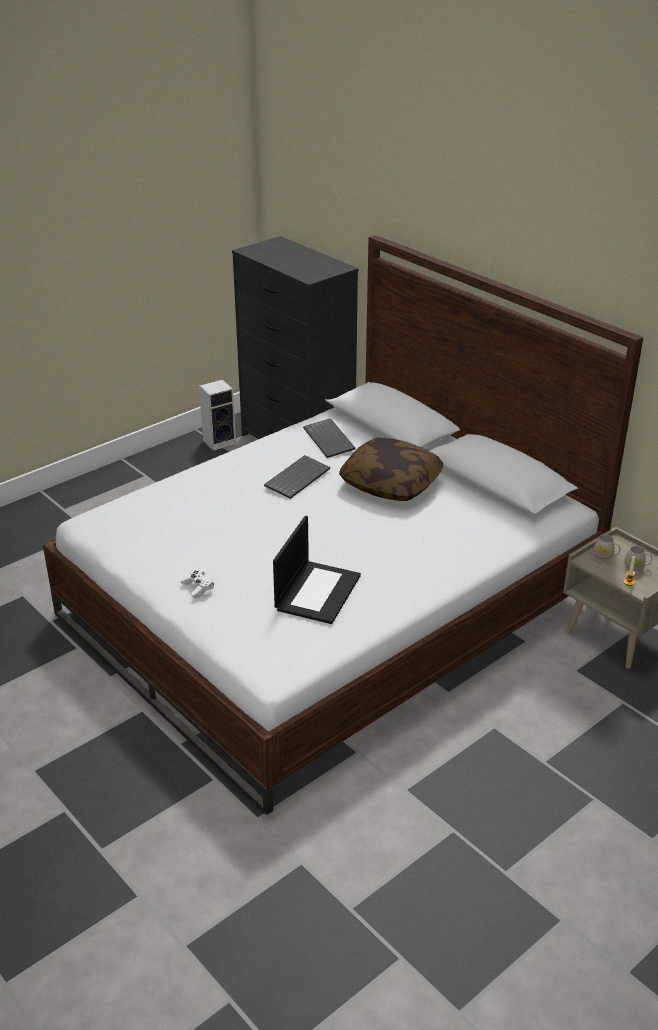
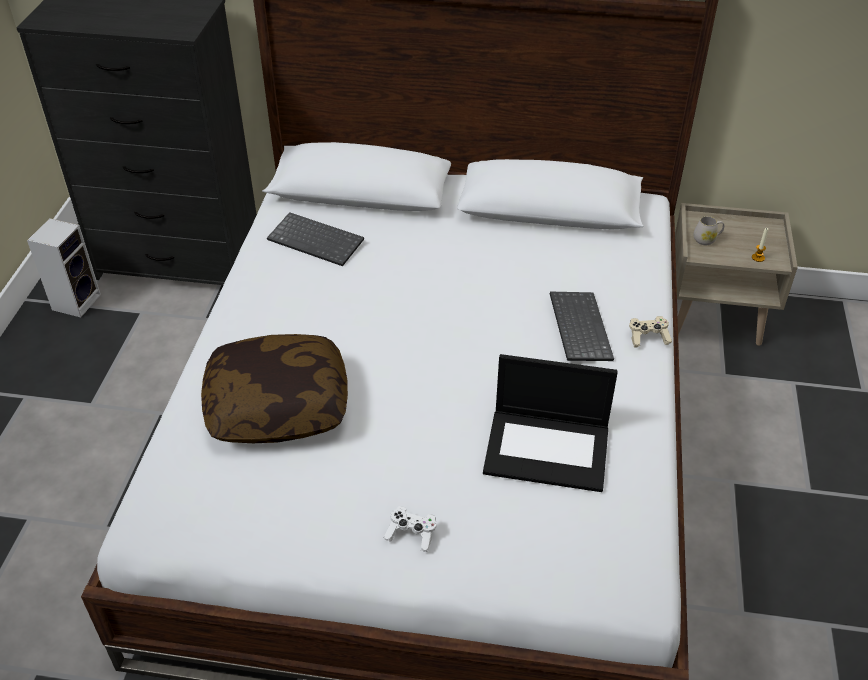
camera: 40 degrees left, 10 degrees up
(297, 477) = (342, 310): keyboard -> keyboard (578, 327)
(317, 591) = (548, 449): laptop -> laptop turned 120 degrees clockwise
(391, 484) = (450, 264): pillow -> pillow (278, 406)
(458, 573) = (648, 337): none -> beige game controller
(636, 567) = (744, 237): white mug -> none

